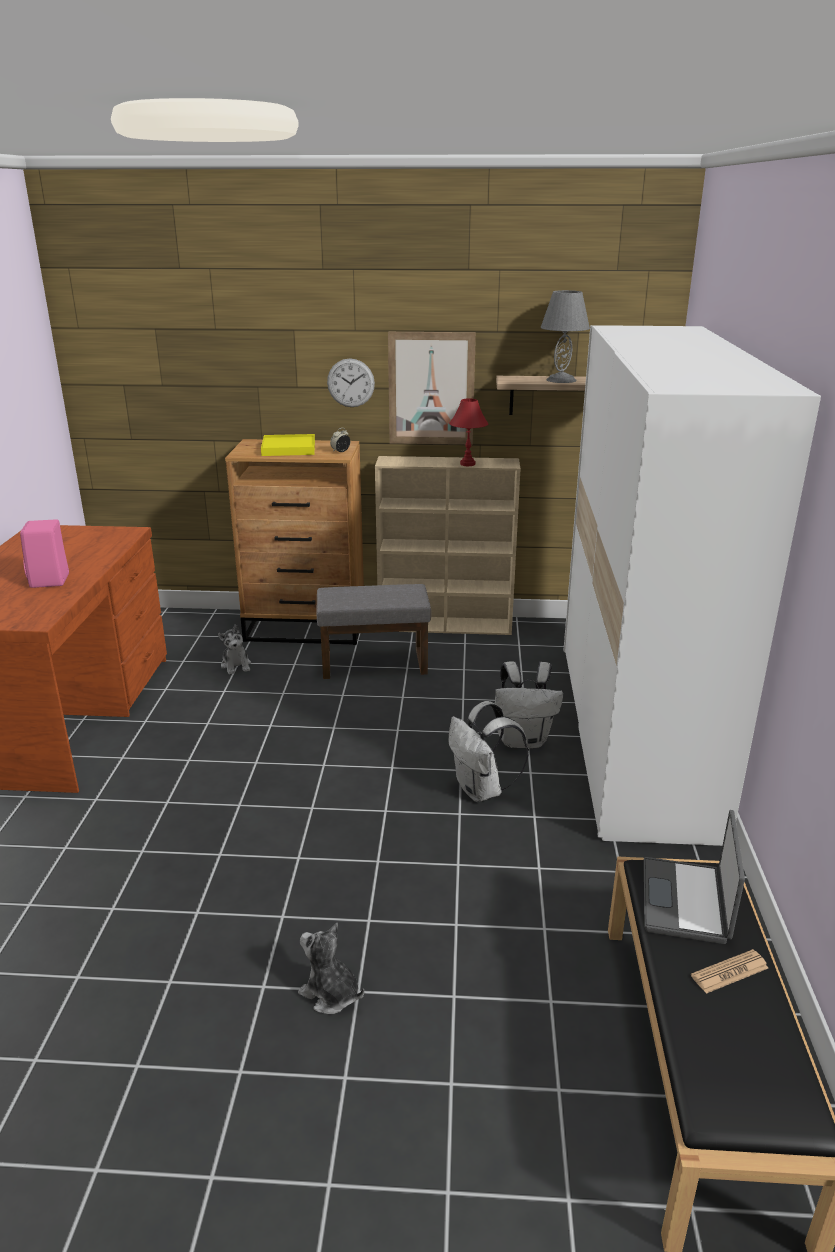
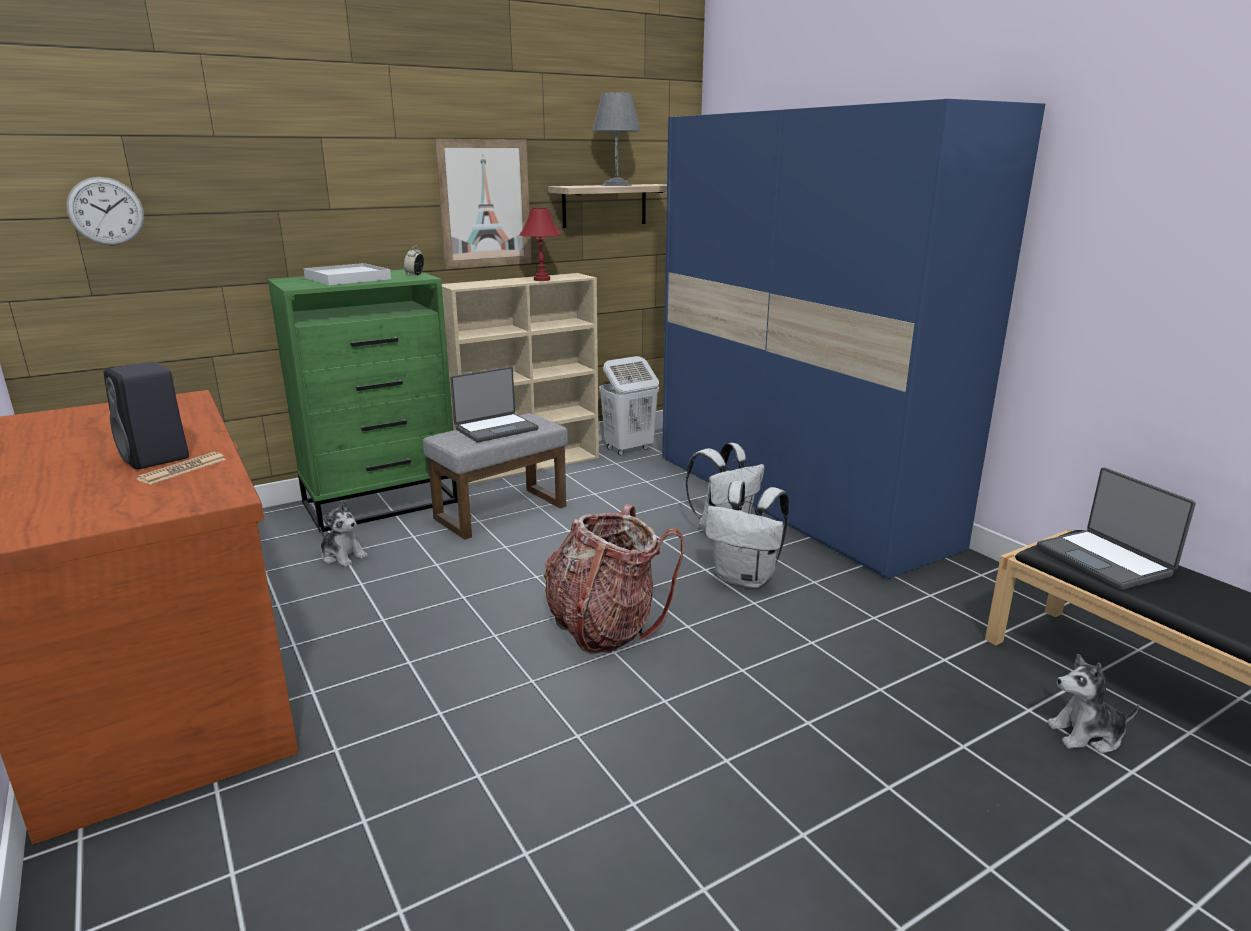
camera: 35 degrees left, 5 degrees down
(50, 581) = (156, 458): pink speaker -> black speaker
(289, 448) = (348, 278): yellow tray -> white tray
(306, 628) = (382, 502): brown dresser -> green dresser
(329, 786) = (605, 627): none -> backpack
(330, 994) = (871, 803): plush toy -> plush toy (1086, 735)
(350, 383) = (396, 200): wall clock -> wall clock (106, 211)
(375, 593) = (496, 429): none -> laptop
(548, 633) = (628, 449): none -> white laundry basket
(632, 734) = (796, 499): white wardrobe -> blue wardrobe
(729, 972) = (1206, 591): newspaper -> newspaper (183, 469)

